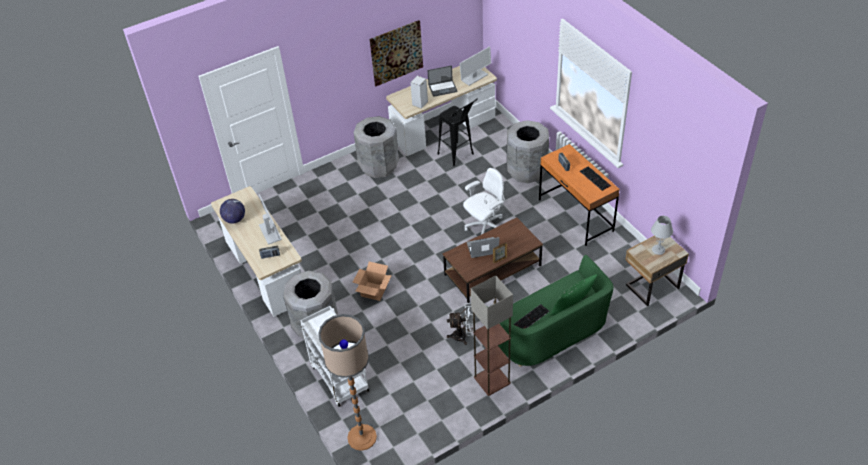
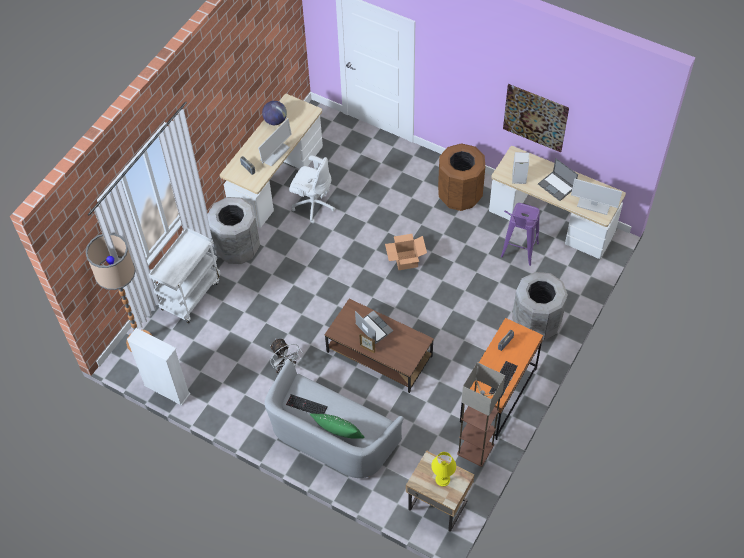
camera: 60 degrees right, 10 degrees up
(374, 291) = (299, 272): cardboard box -> cardboard box (406, 260)
(379, 166) = (459, 195): grey trash can -> brown trash can
(430, 433) = (167, 389): none -> white bookcase
(459, 157) = (517, 255): black stool -> purple stool
(485, 228) = (431, 323): white office chair -> white office chair (313, 204)
(492, 381) = (246, 412): floor lamp -> floor lamp (475, 449)
(551, 330) = (331, 436): green sofa -> grey sofa
(658, 249) = (443, 479): grey table lamp -> yellow table lamp

